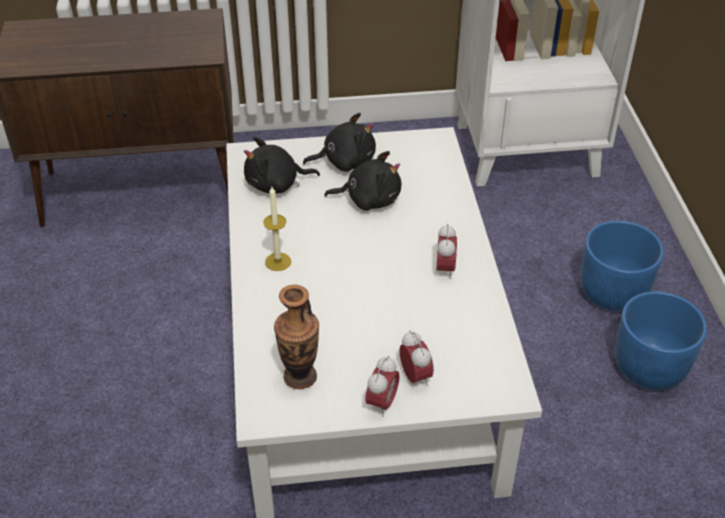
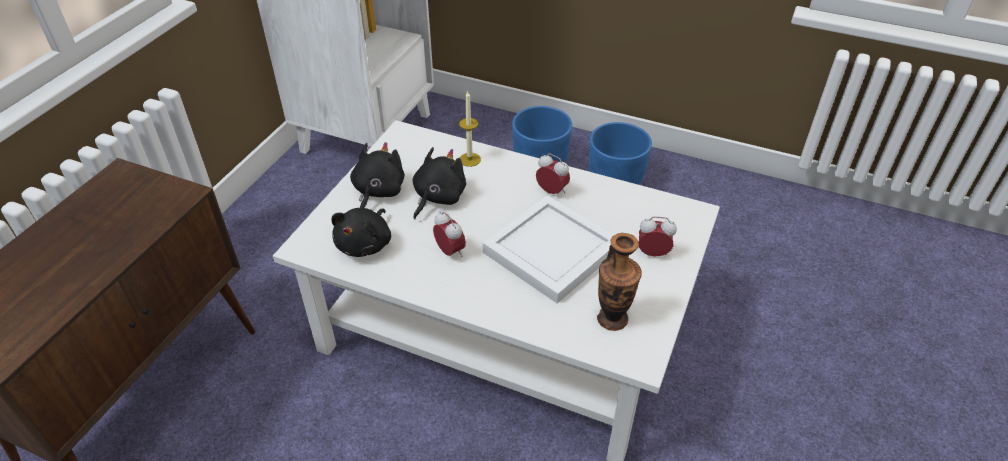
camera: 60 degrees left, 0 degrees up
(278, 261) = (467, 281): candle -> candle (470, 159)
(356, 302) = (551, 252): none -> white tray
(382, 403) = (668, 282): alarm clock -> alarm clock (450, 252)

